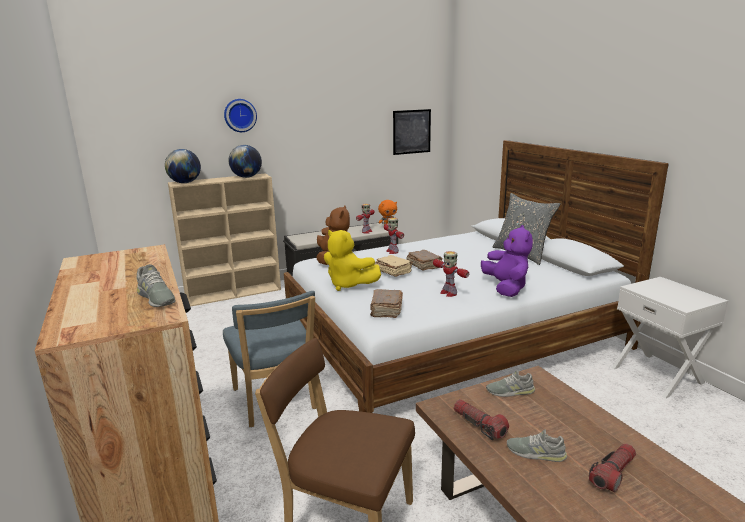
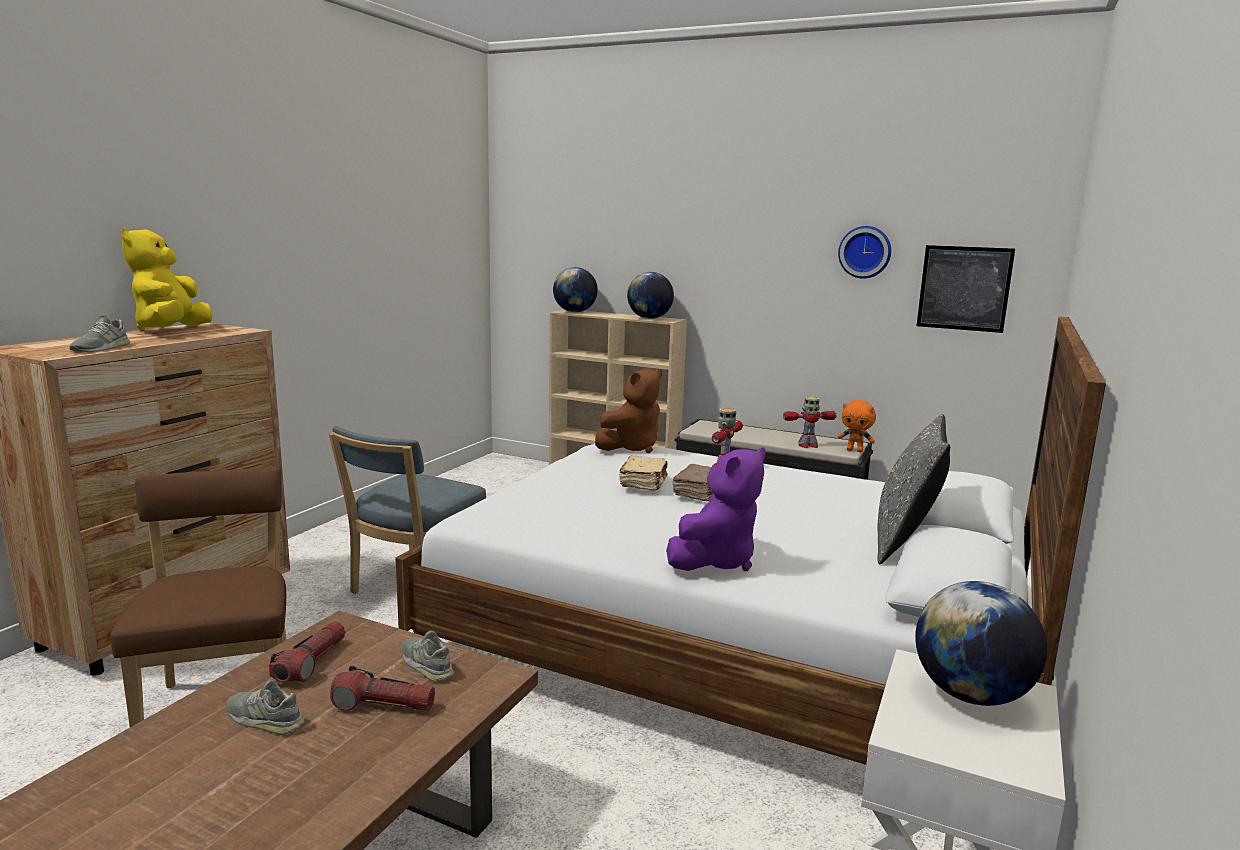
camera: 50 degrees right, 5 degrees down
(240, 115) = (665, 231): wall clock -> wall clock (865, 252)
(348, 285) = (561, 475): yellow plush toy -> yellow plush toy (171, 330)
(386, 310) = (508, 510): brown book -> none
(448, 293) = (626, 529): toy robot -> none
(535, 452) = (265, 719): grey shoe -> grey shoe turned 45 degrees counterclockwise
(613, 473) = (241, 796): flashlight -> flashlight (383, 705)
(661, 288) = (971, 695): none -> globe

